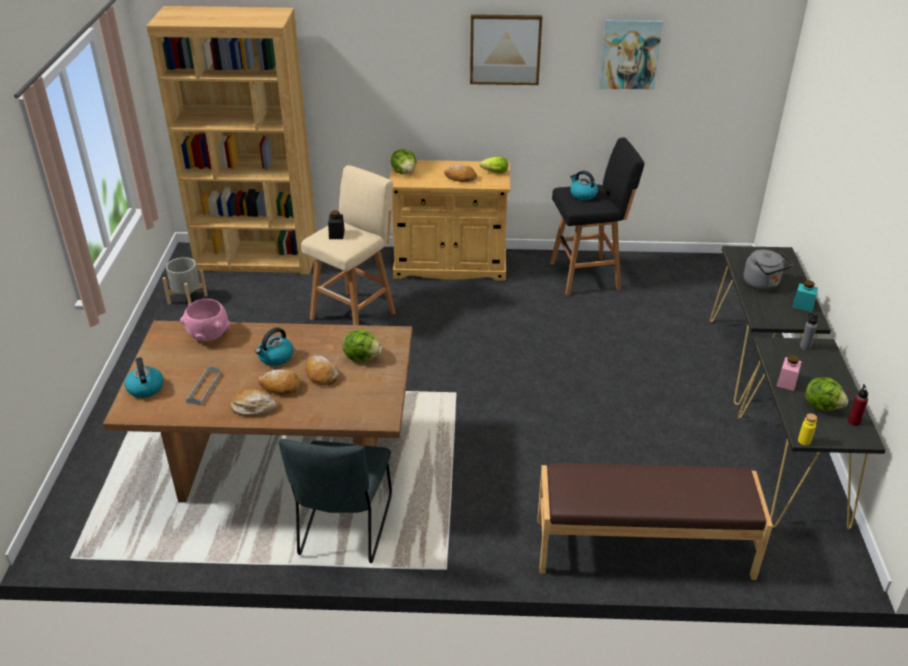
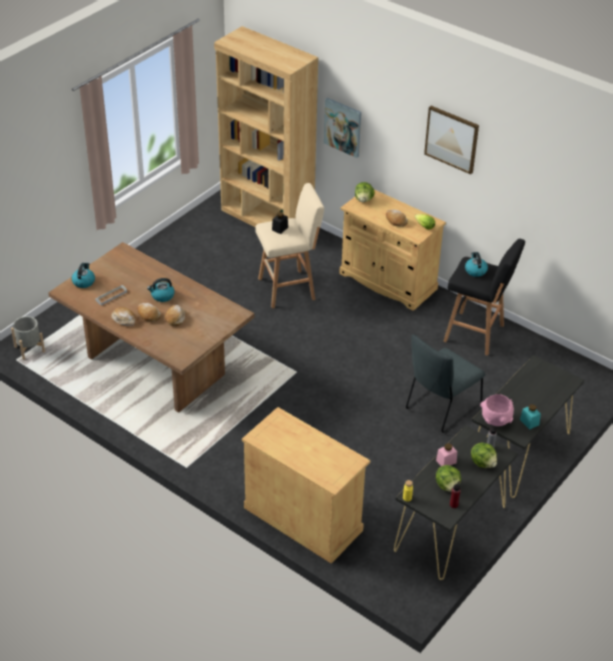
camera: 35 degrees right, 5 degrees up
(187, 299) = (199, 230): grey planter -> grey planter (29, 349)
(208, 335) = (141, 265): pink bowl -> pink bowl (495, 420)
(344, 529) = (156, 418): grey chair -> grey chair (440, 408)
(362, 357) = (207, 318): lettuce -> lettuce (483, 462)
(629, 54) = (539, 177): picture -> picture (343, 127)
(643, 549) = (303, 518): brown bench -> beige cabinet
(763, 284) = (522, 394): grey kettle -> none

